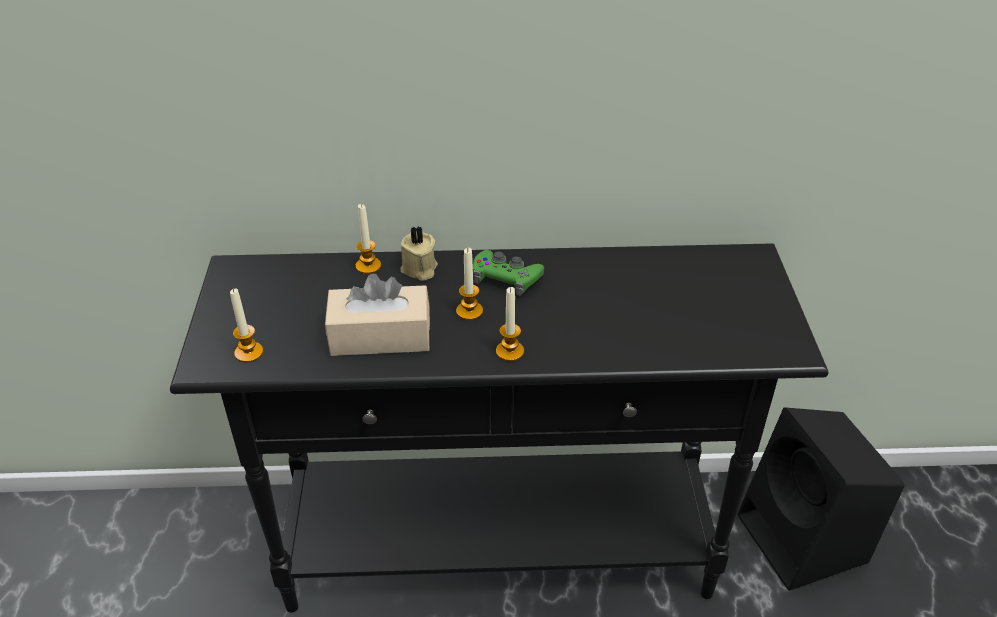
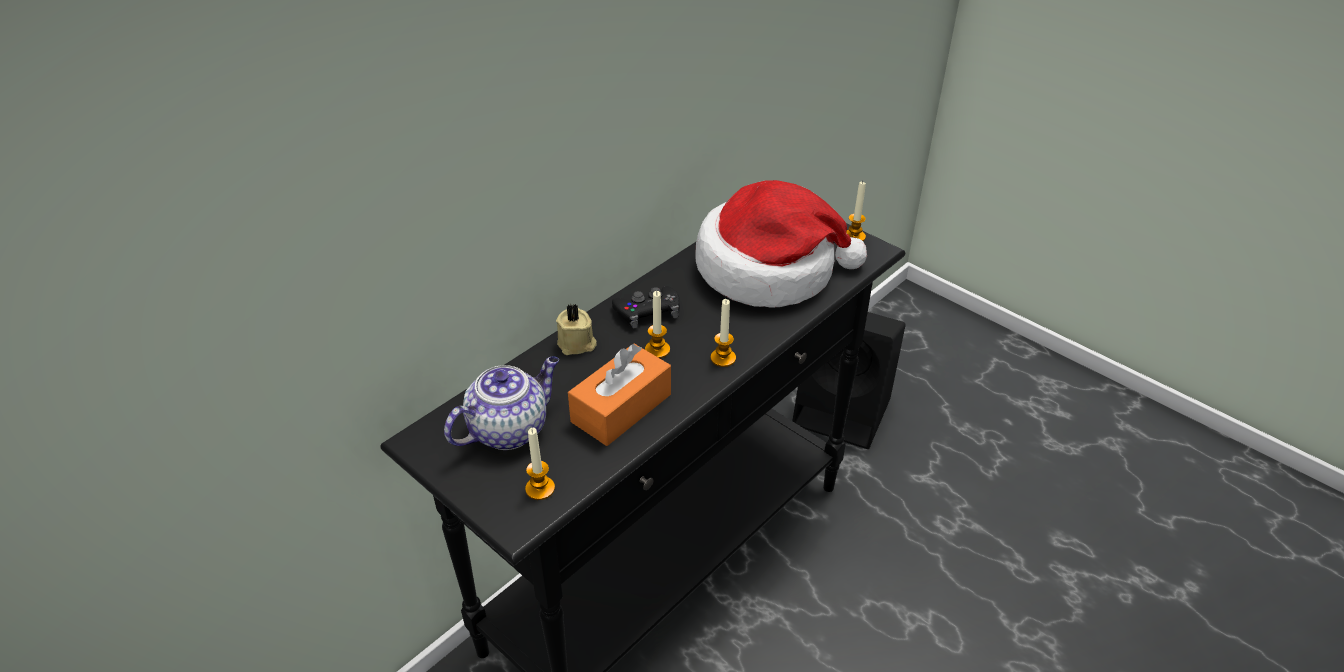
camera: 45 degrees left, 0 degrees up
(291, 298) = (509, 428): none -> teapot
(368, 266) = (534, 366): candle -> candle (854, 237)
(380, 336) = (621, 408): beige tissue box -> orange tissue box
(506, 277) = (647, 311): green game controller -> black game controller
(659, 306) = (769, 269): none -> hat

